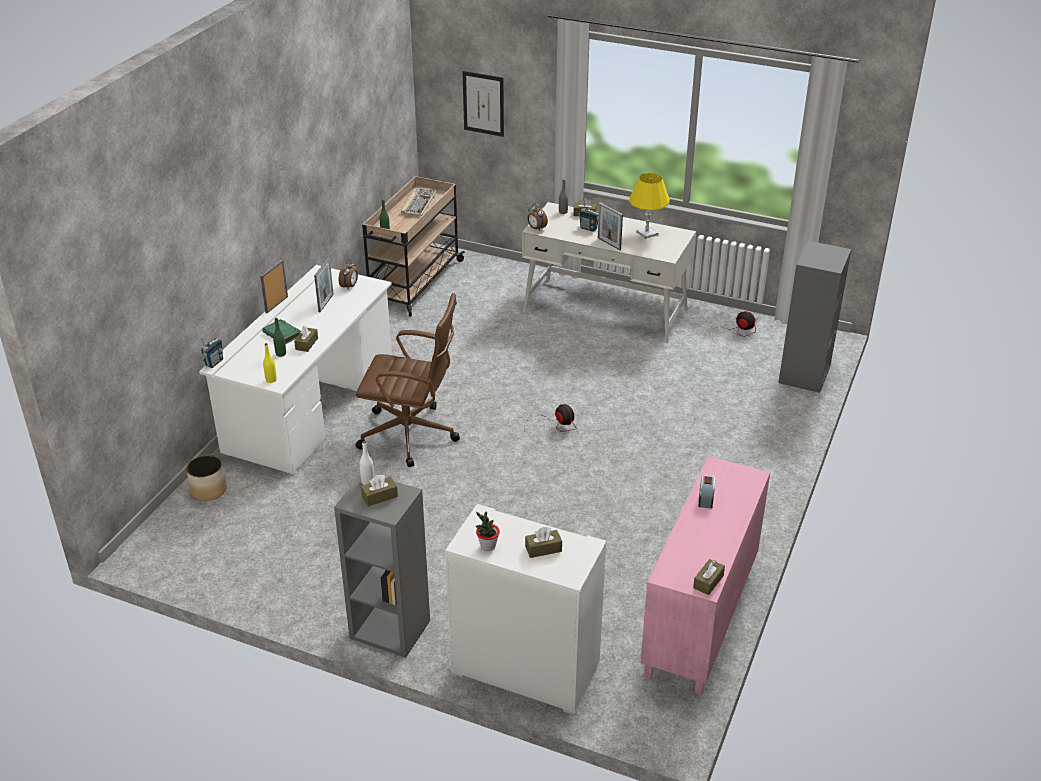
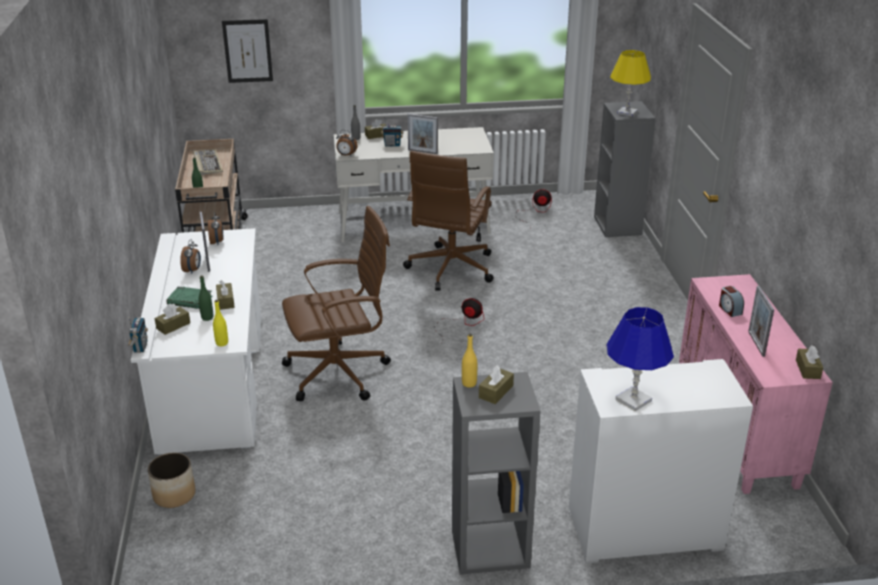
camera: 30 degrees left, 5 degrees down
(276, 304) = (155, 277): picture frame -> picture frame (756, 343)
(308, 307) = (192, 270): none -> alarm clock
(368, 482) = (469, 383): white bottle -> yellow bottle
(488, 546) = (633, 400): potted plant -> blue table lamp
(543, 549) = (682, 384): brown tissue box -> brown tissue box (173, 326)
(593, 369) = (450, 269): none -> brown office chair
(647, 233) = (445, 137): yellow table lamp -> yellow table lamp (627, 112)

